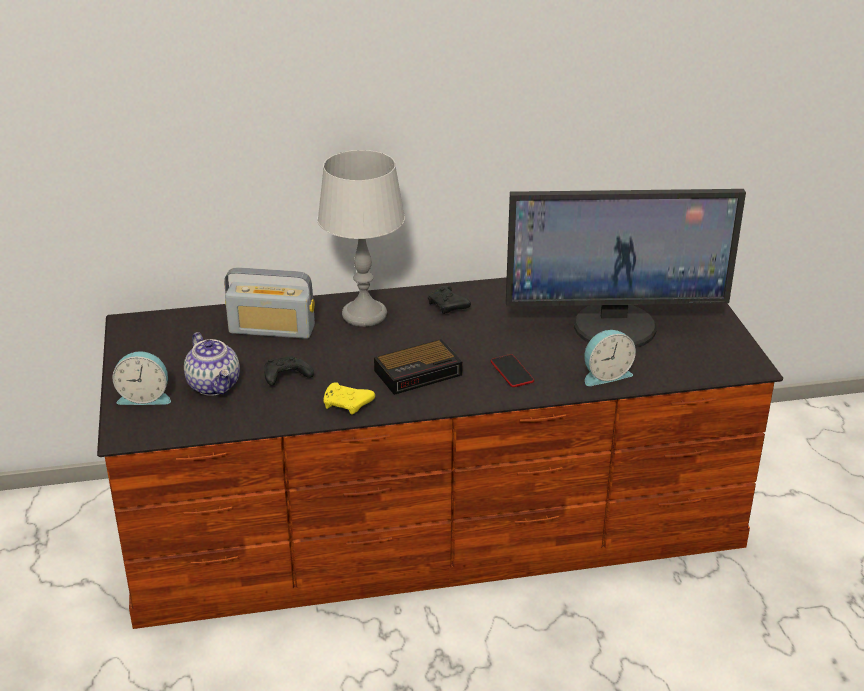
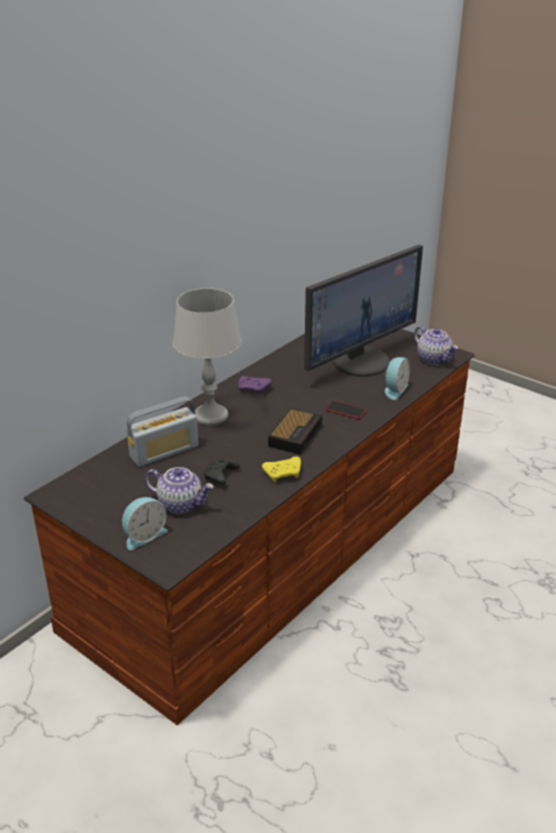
camera: 40 degrees left, 0 degrees up
(448, 306) = (254, 389): black game controller -> purple game controller
(714, 361) = (434, 359): none -> teapot

